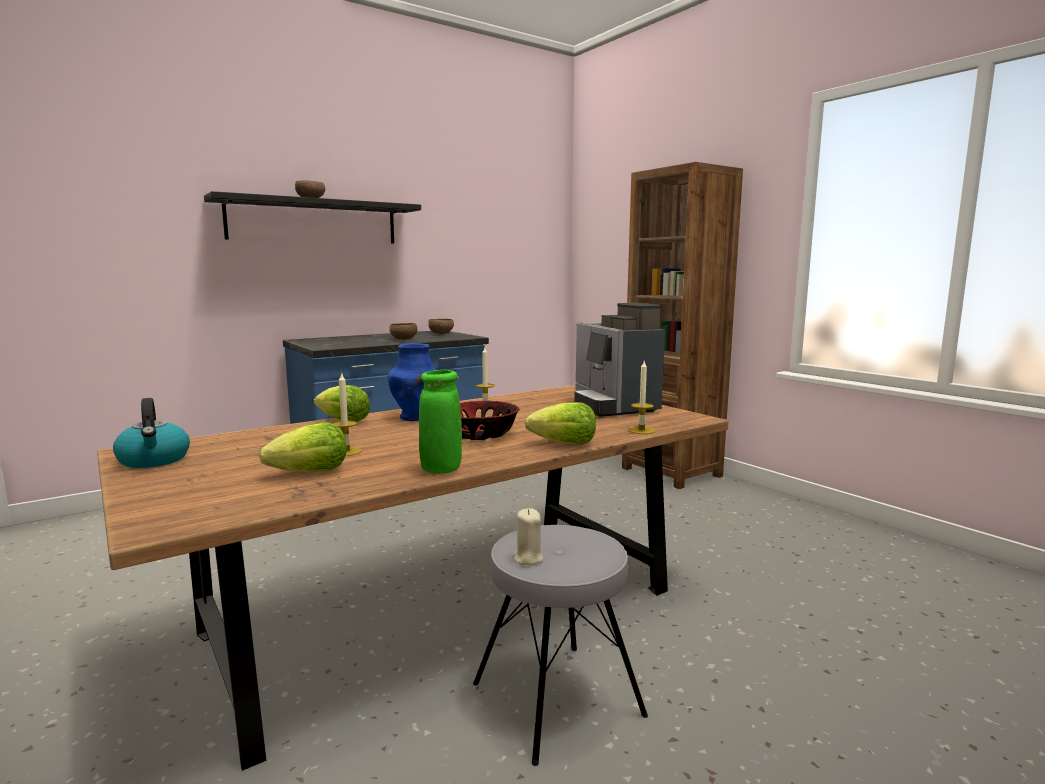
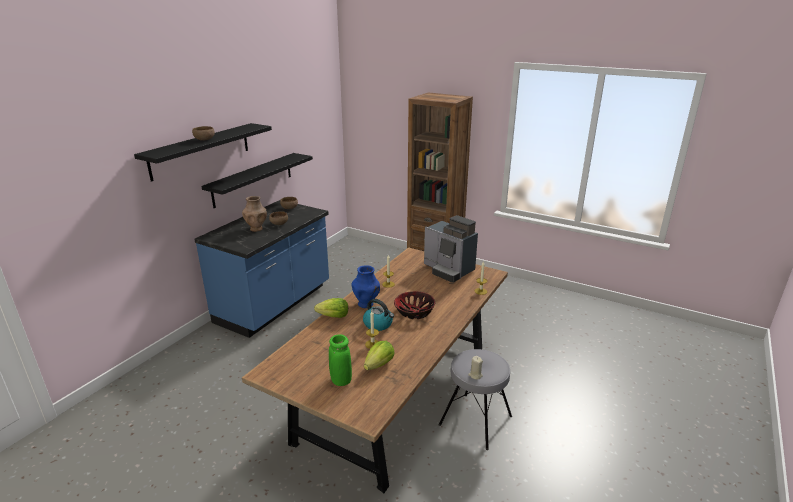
camera: 25 degrees left, 15 degrees up
(154, 460) = (290, 377): kettle -> kettle (378, 324)
(368, 340) = (256, 229): none -> brown vase
(399, 287) = (253, 179): none -> black shelf
(441, 469) = (431, 346): green vase -> green vase (341, 380)
(564, 444) = (460, 312): lettuce -> none

